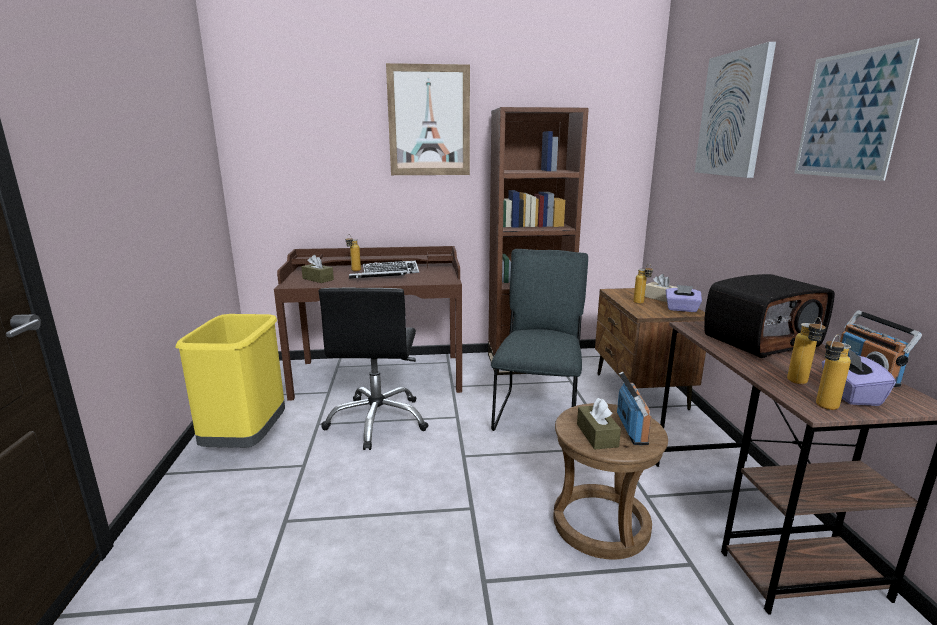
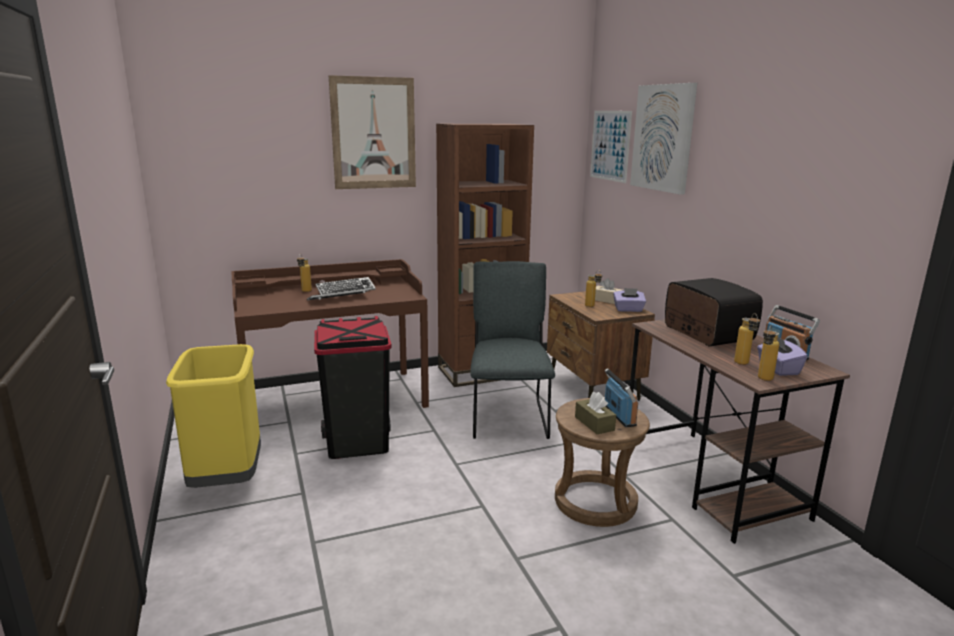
camera: 15 degrees left, 0 degrees up
(318, 279) = (273, 303): brown tissue box -> none
(378, 421) = (357, 443): black office chair -> black trash can
(760, 340) = (706, 333): radio -> radio turned 75 degrees counterclockwise
(848, 115) = (758, 152): picture -> picture (610, 145)

